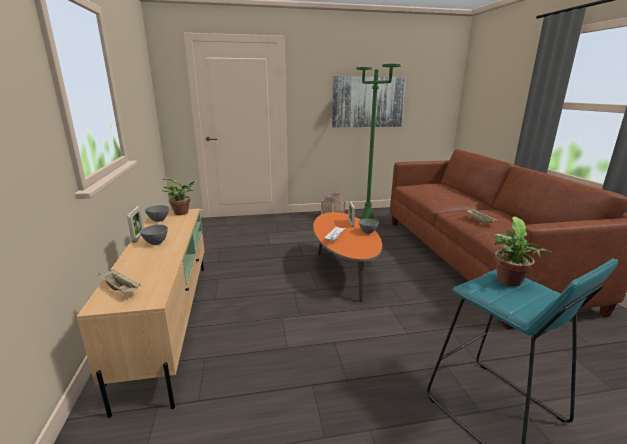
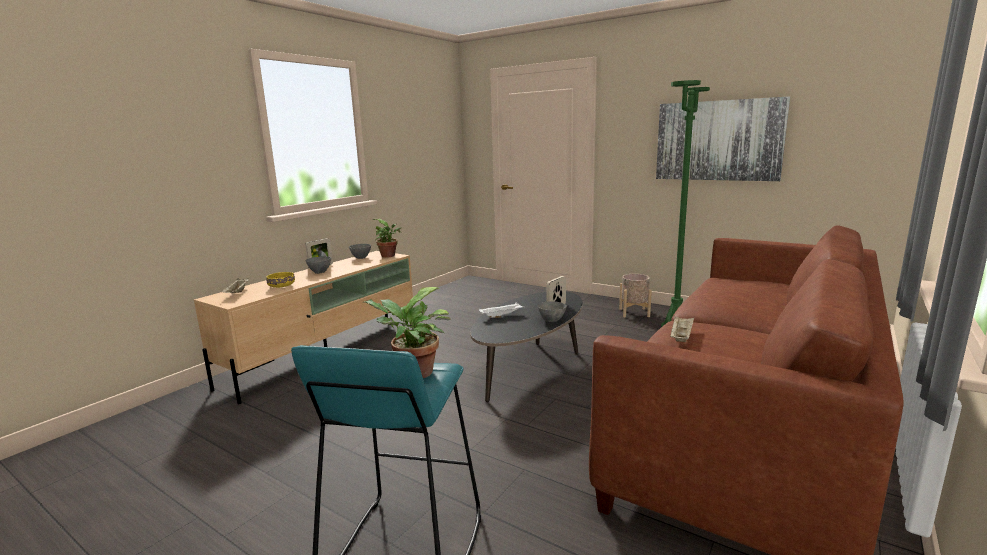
camera: 45 degrees right, 5 degrees down
(155, 267) = (281, 286): none -> yellow bowl
(344, 271) = (531, 368): orange coffee table -> black coffee table

